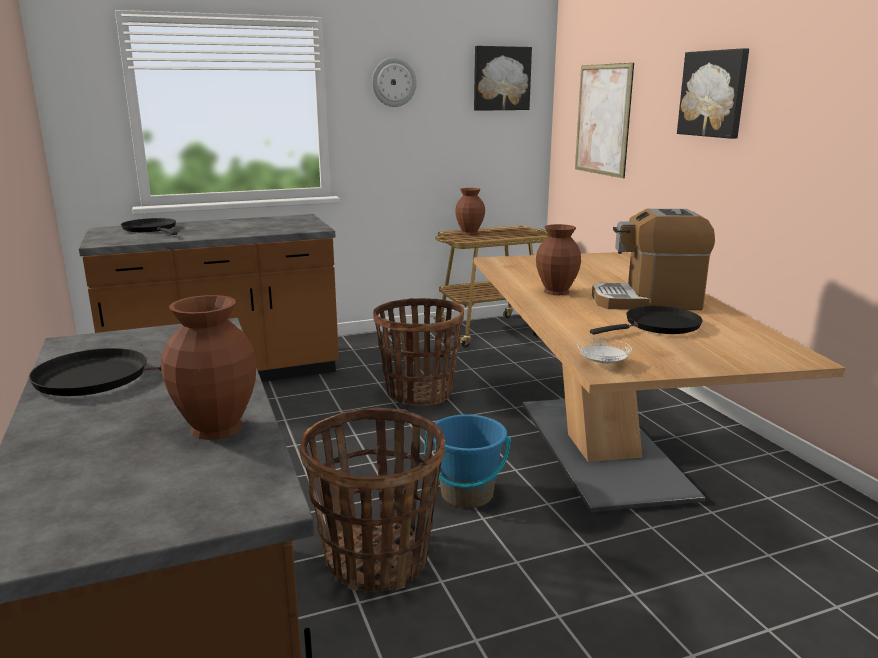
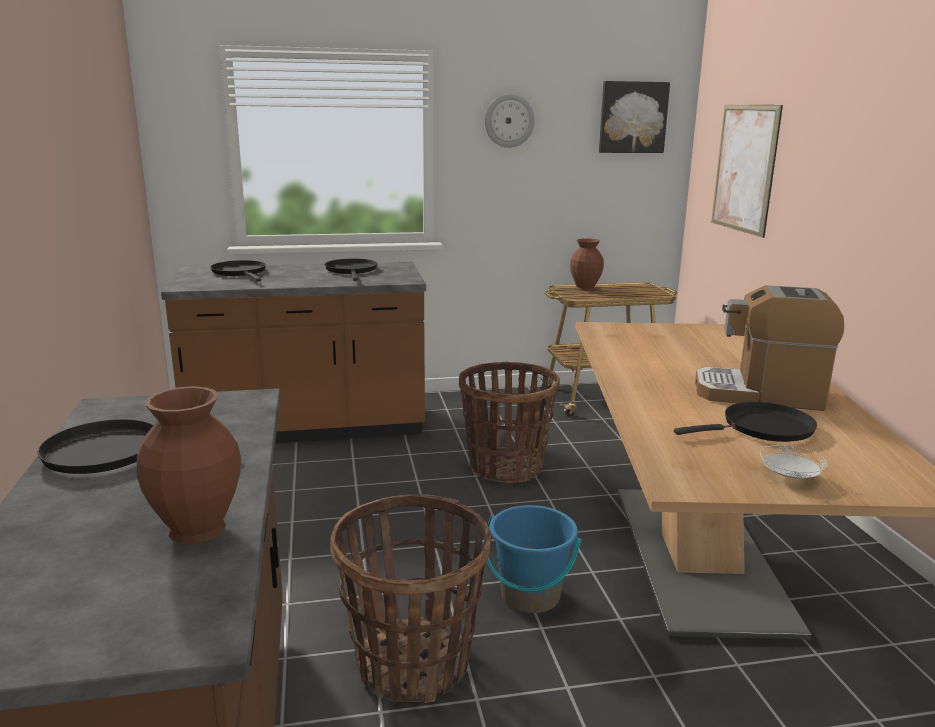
camera: 10 degrees right, 0 degrees up
(260, 223) = (352, 270): none -> black frying pan
(556, 291) = (655, 372): brown vase -> none
(602, 363) = (677, 474): white plate -> white plate (789, 477)
(714, 94) = (871, 147): picture -> none

